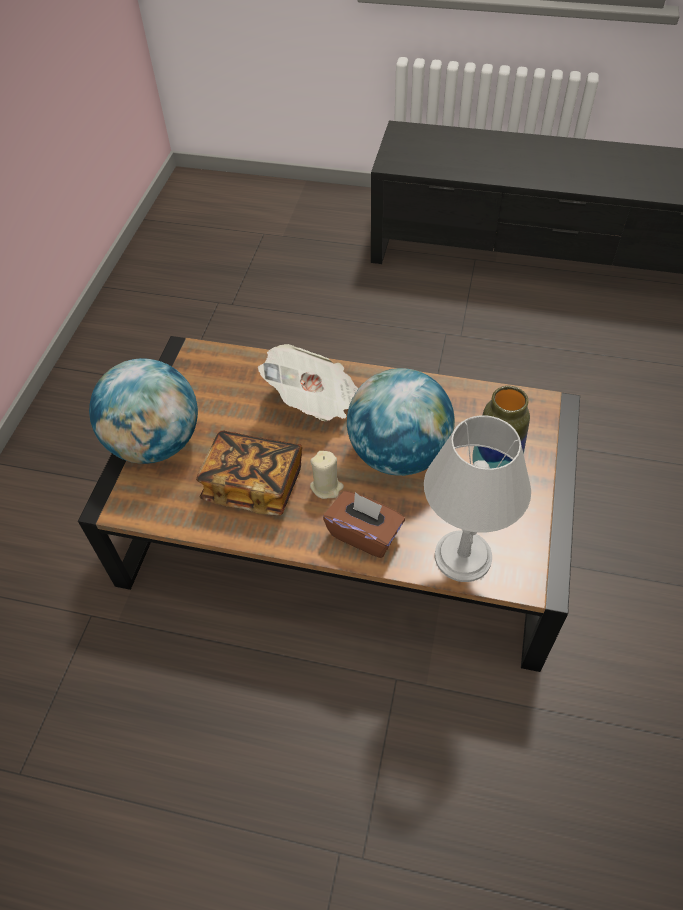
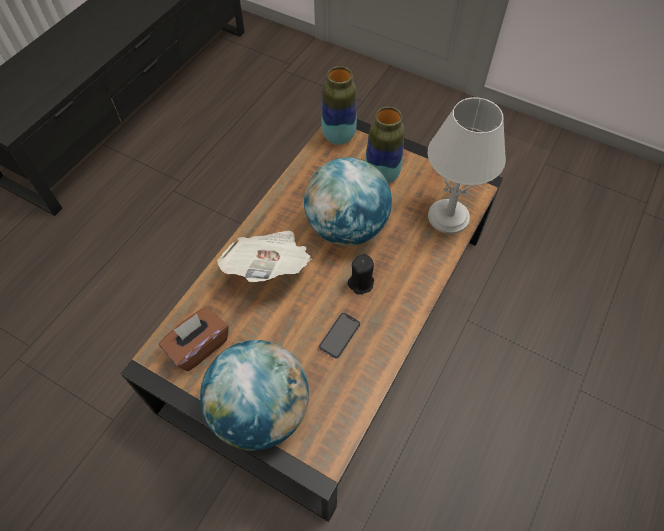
camera: 75 degrees left, 5 degrees up
(253, 484) = (339, 336): book -> phone
(326, 487) = (361, 283): beige candle -> black candle
(364, 534) = (413, 269): brown tissue box -> brown tissue box (198, 346)
(535, 410) = (338, 137): none -> vase

